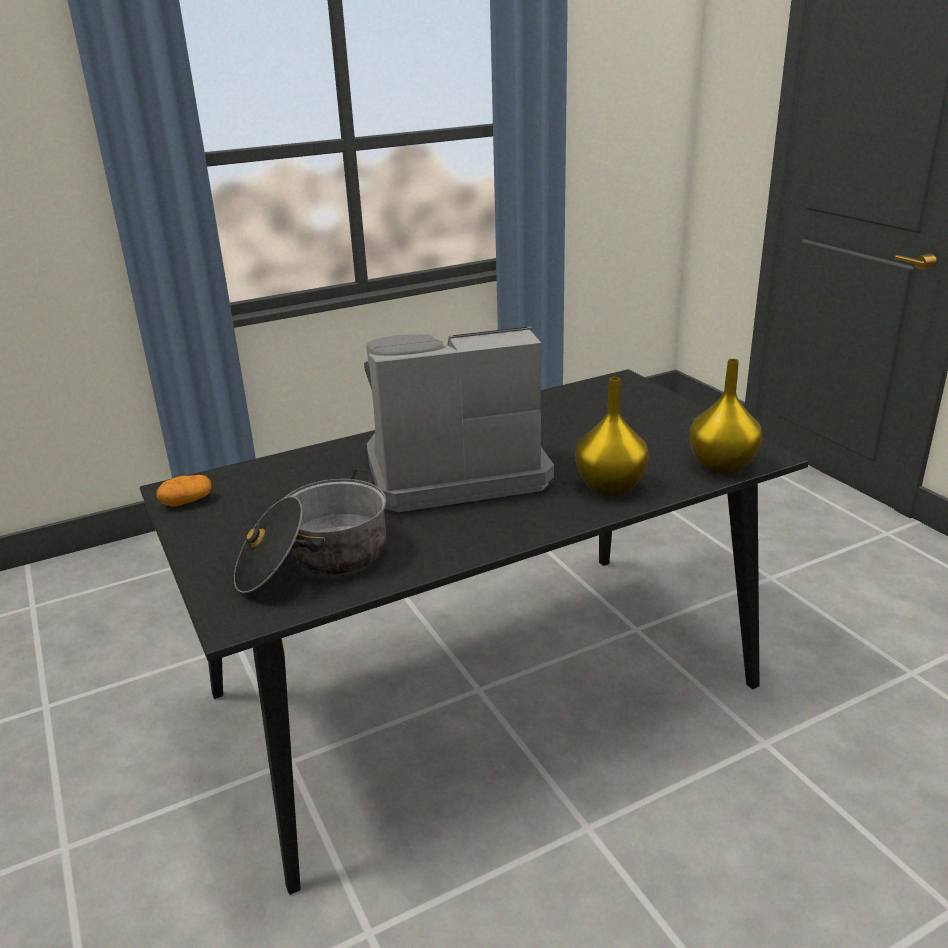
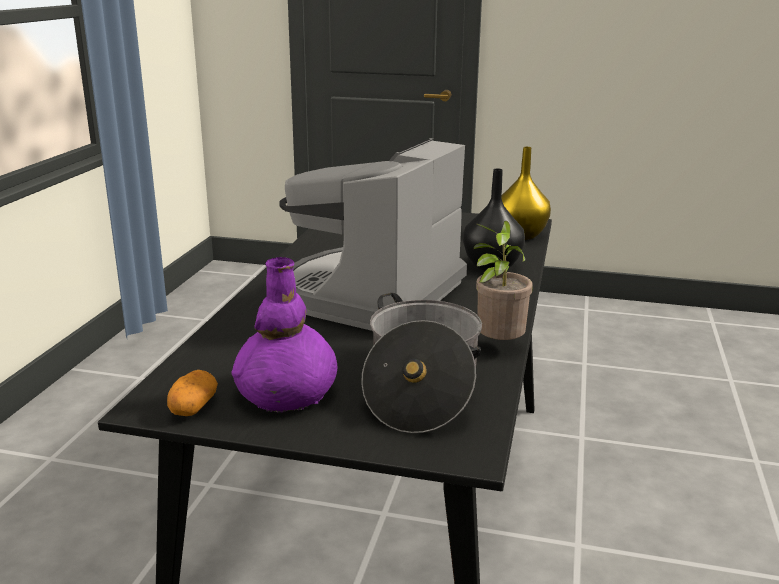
camera: 50 degrees left, 5 degrees down
(241, 520) = (286, 393): none -> purple vase
(433, 560) = (497, 347): none -> potted plant
(609, 486) = (490, 266): yellow vase -> black vase

